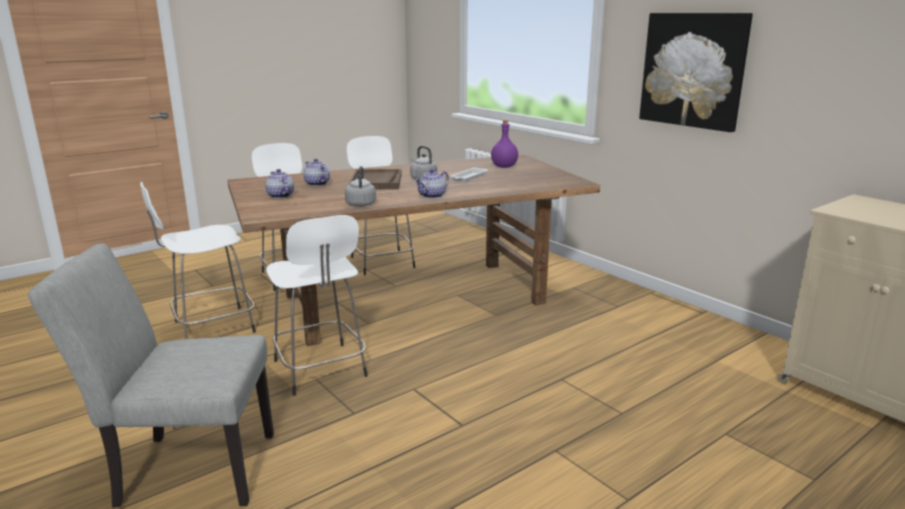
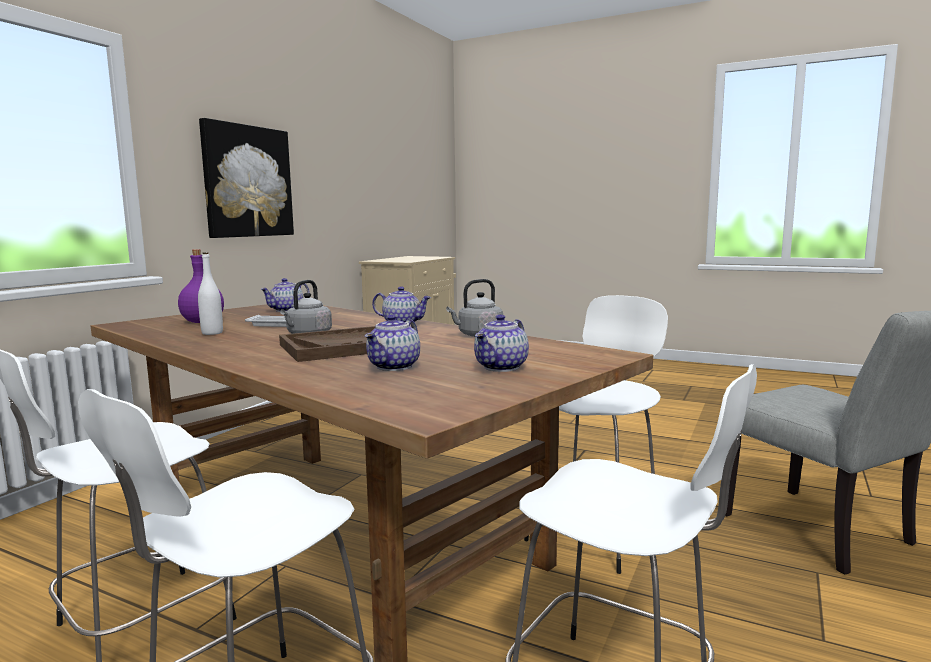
camera: 115 degrees left, 10 degrees down
(458, 167) = (212, 333): none -> white bottle
(536, 180) = (287, 310): none -> teapot

